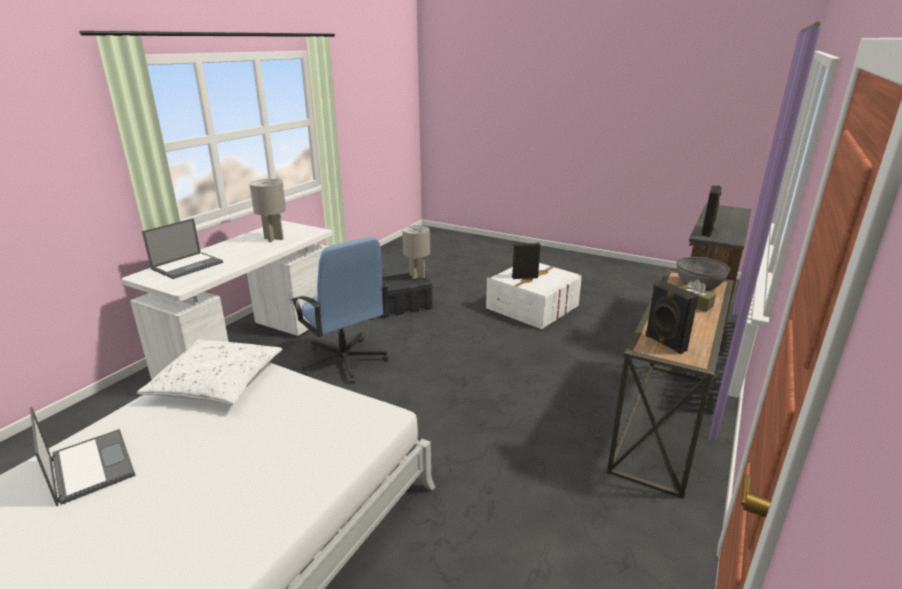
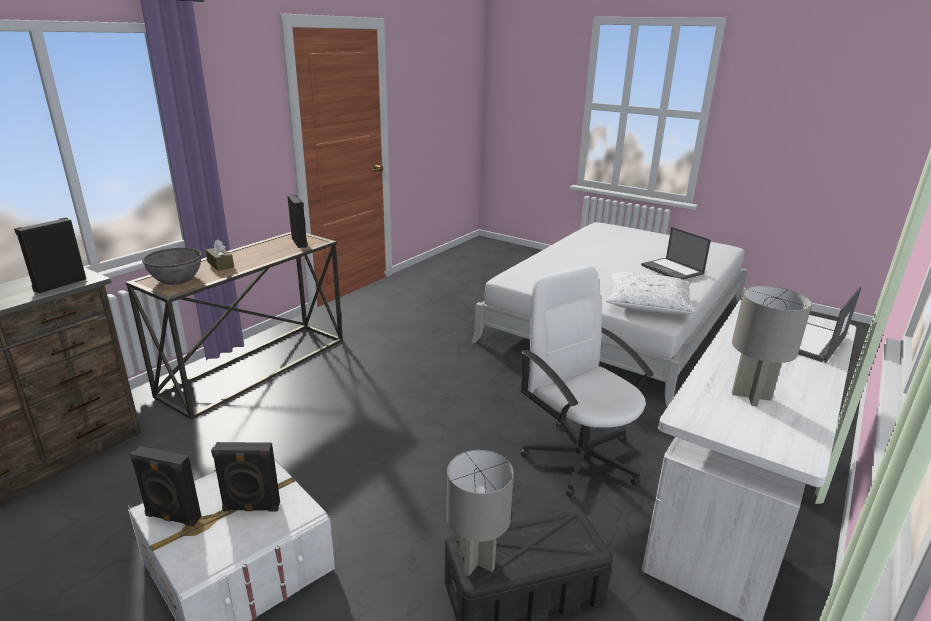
camera: 175 degrees left, 0 degrees up
(344, 362) = (580, 457): blue office chair -> white office chair
(556, 273) = (172, 518): none -> black speaker

